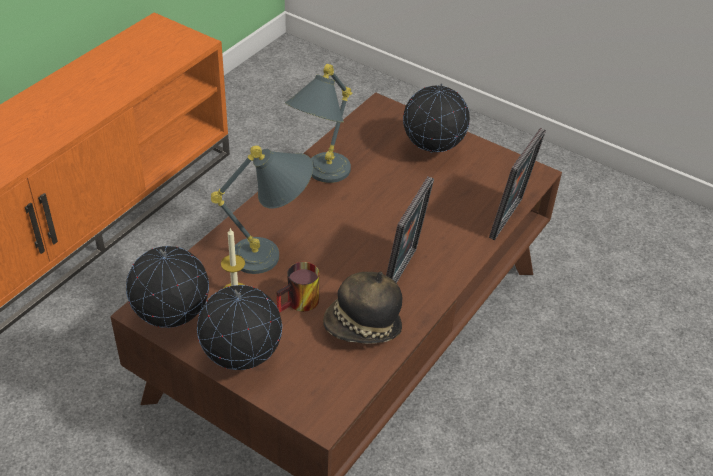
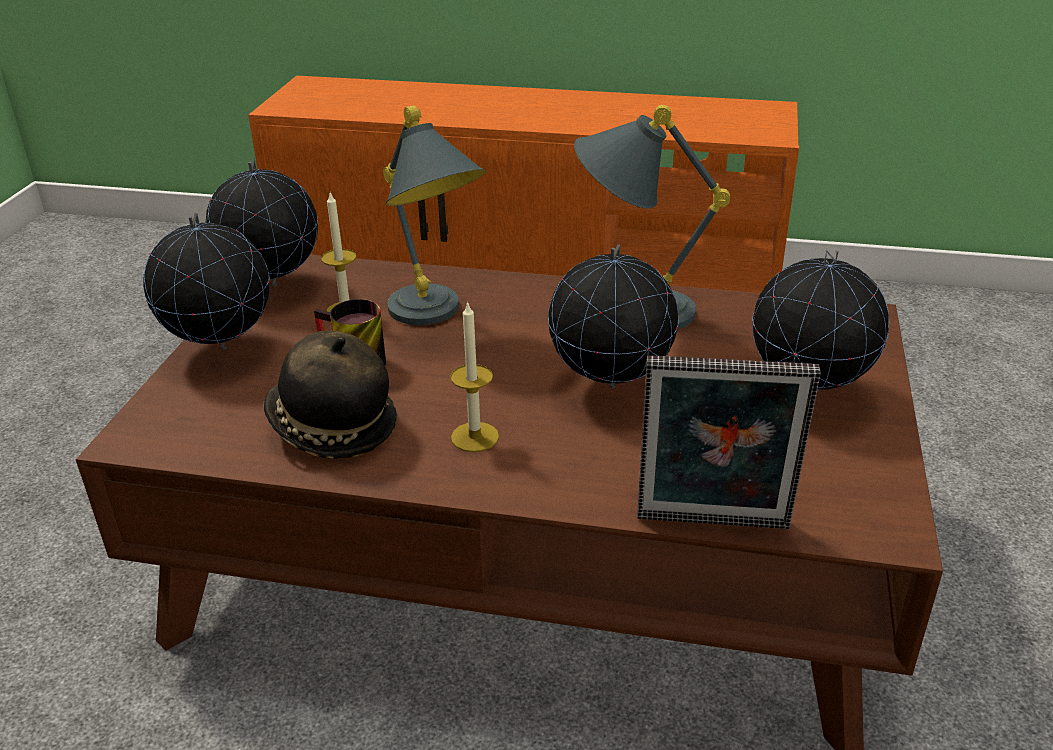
camera: 70 degrees right, 10 degrees down
(388, 212) = (609, 387): none -> globe
(404, 273) = (475, 437): picture frame -> candle

